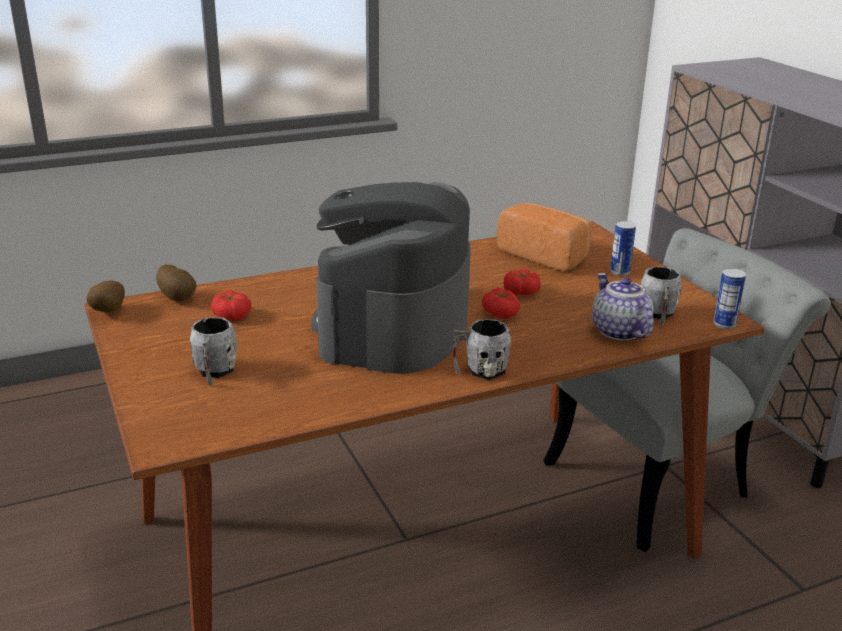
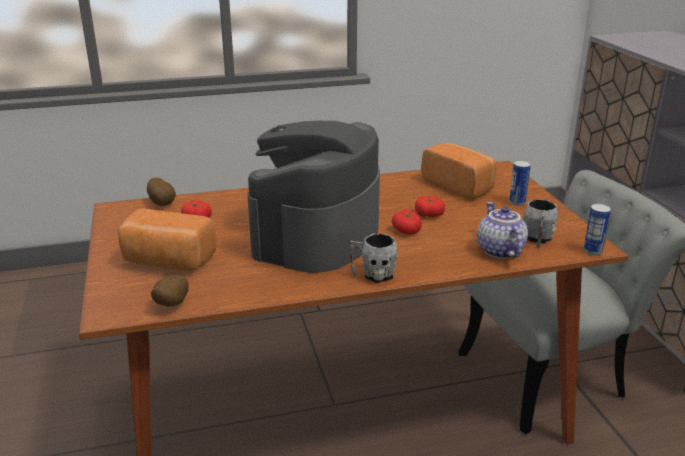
camera: 10 degrees right, 0 degrees up
(106, 312) = (107, 211): potato -> potato (170, 305)
(214, 372) = (167, 262): grey mug -> bread

